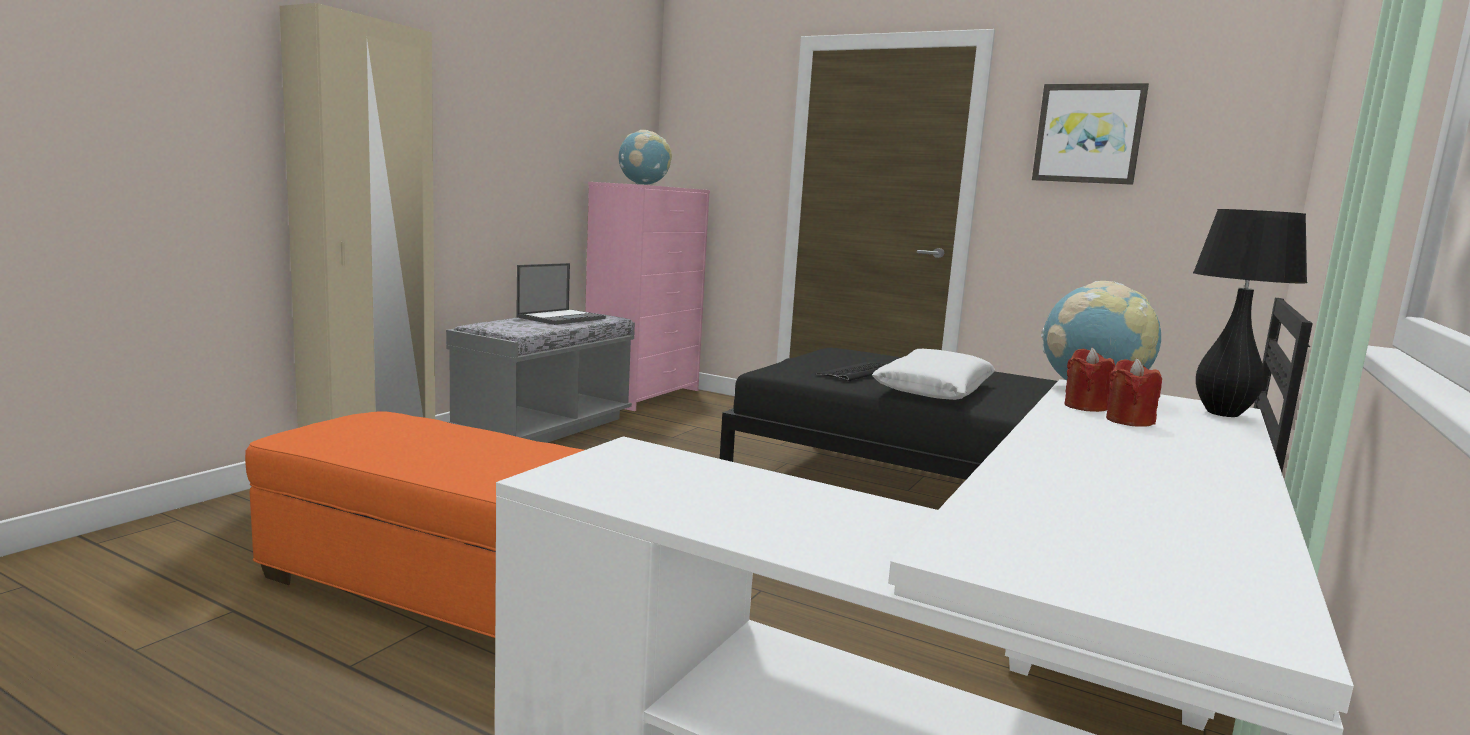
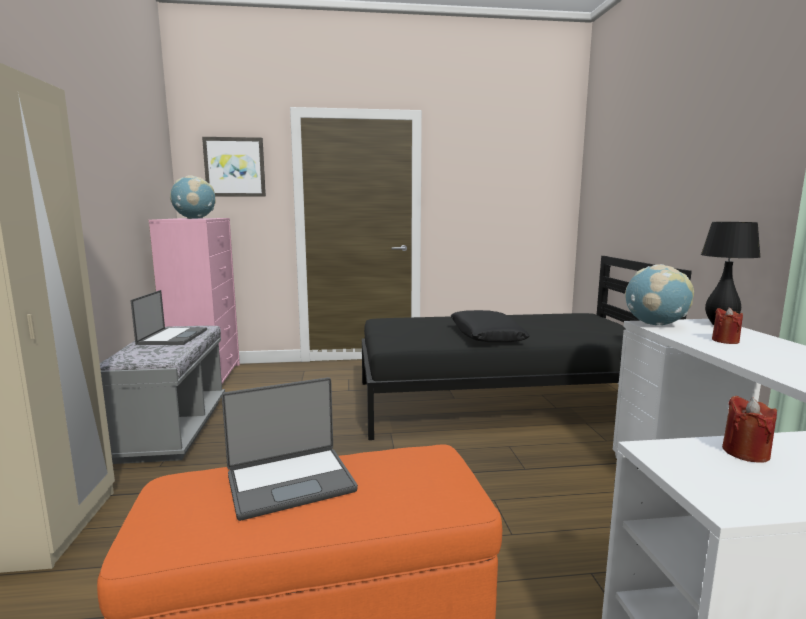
camera: 35 degrees left, 0 degrees up
(442, 436) = (290, 482): none -> laptop
(858, 372) = (429, 334): keyboard -> none
(933, 390) = (486, 336): white pillow -> black pillow
(1085, 407) = (689, 336): red candle -> red candle (745, 452)
(1088, 134) = (479, 173): picture -> picture (235, 167)

